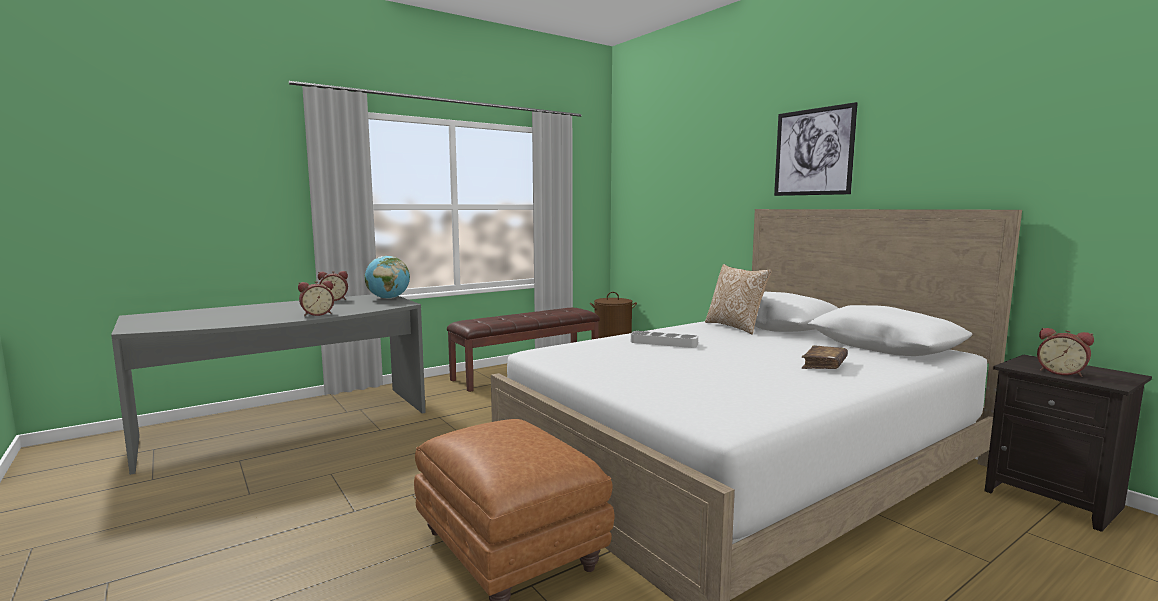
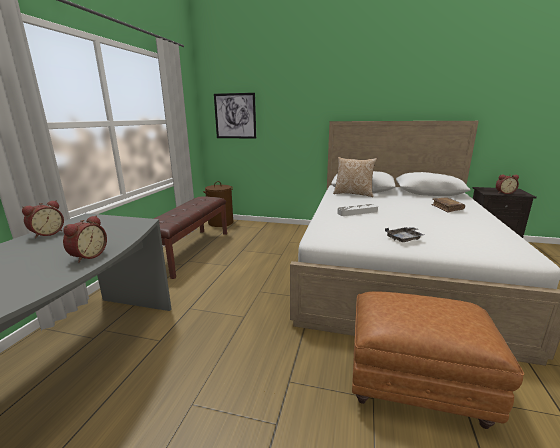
camera: 40 degrees left, 10 degrees up
(388, 298) = (107, 220): globe -> none
(623, 373) = (404, 239): none -> grey tray
(813, 152) = (366, 87): picture -> picture (235, 116)

